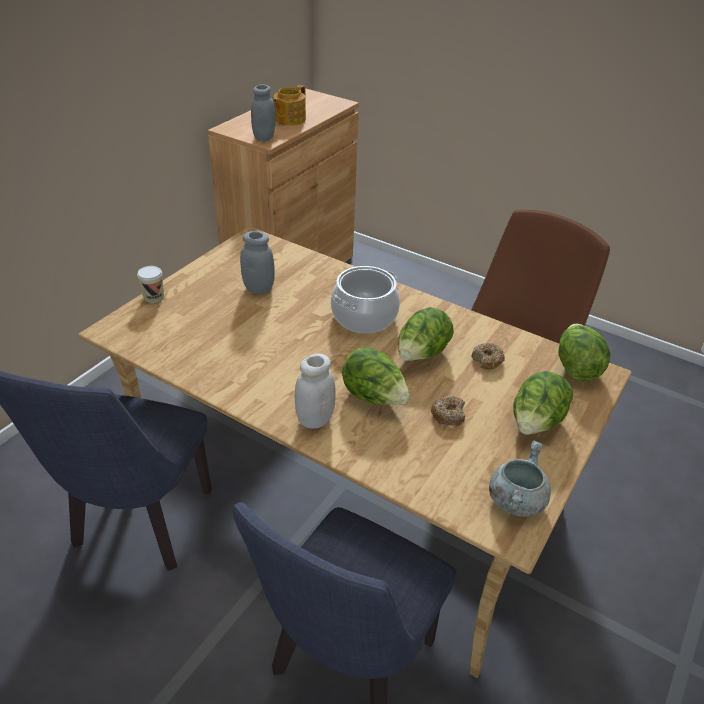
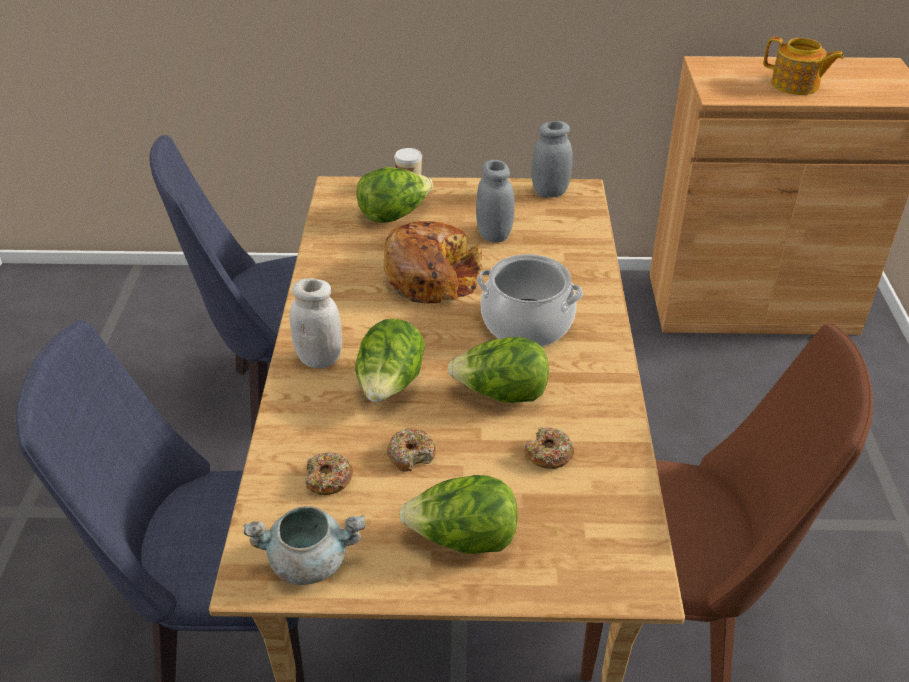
camera: 60 degrees right, 0 degrees up
(264, 138) = (723, 90): grey jar -> grey jar (550, 192)
(274, 332) = (432, 276): none -> bread
(289, 119) = (796, 85): teapot -> teapot turned 150 degrees counterclockwise
(444, 462) = (328, 479): none -> donut
(576, 368) = (623, 549): lettuce -> lettuce (394, 215)

